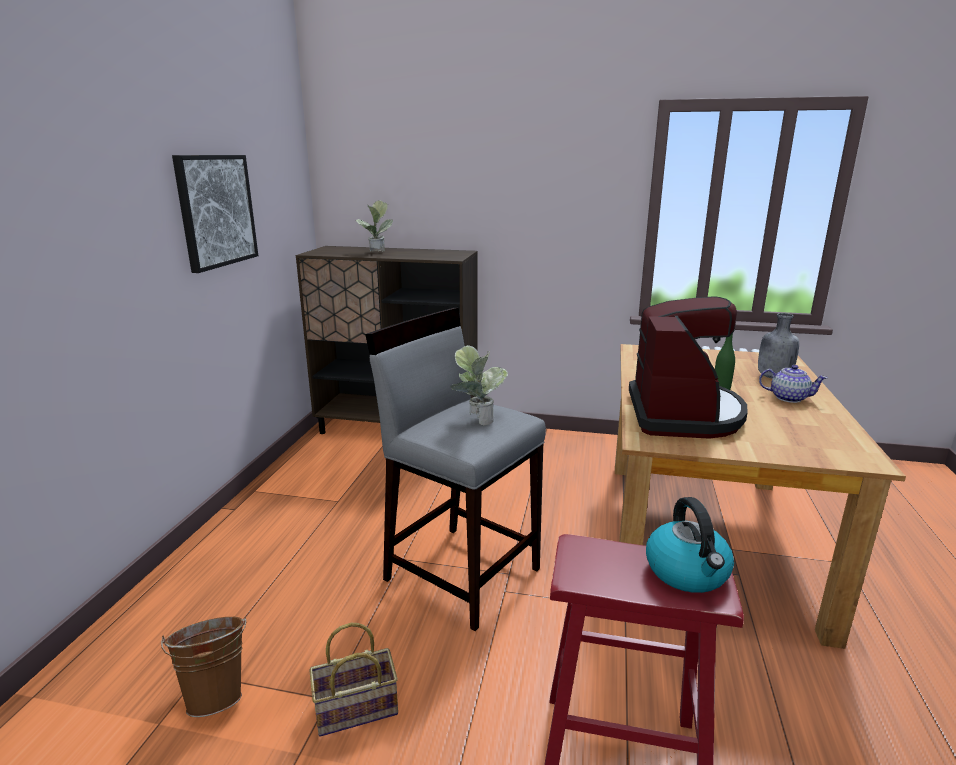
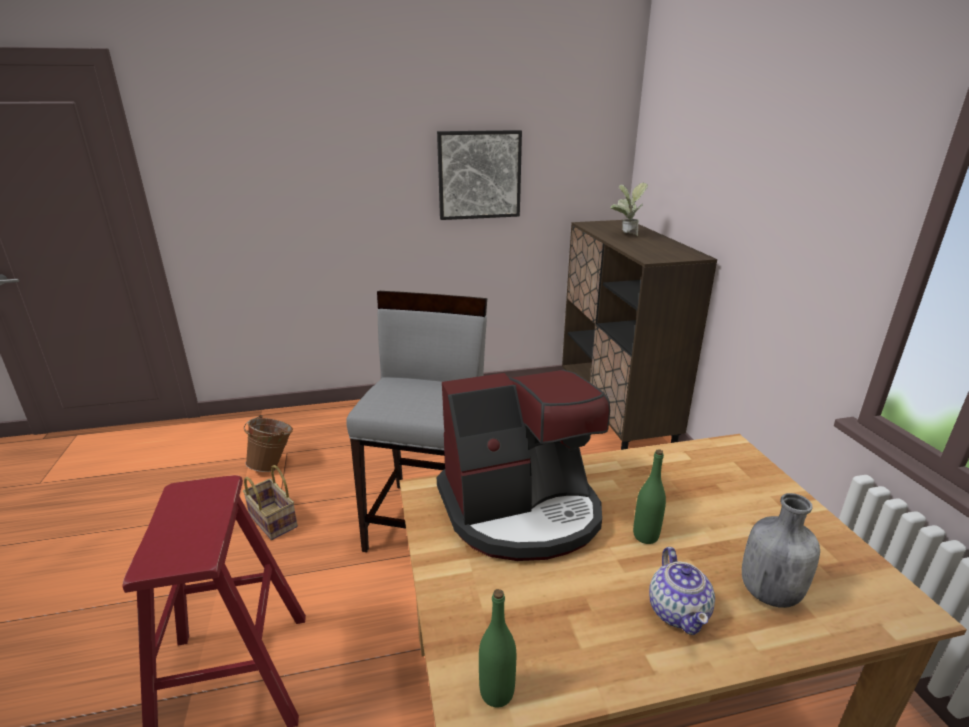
camera: 65 degrees right, 5 degrees up
(477, 419) = (421, 397): potted plant -> none
(688, 572) = (183, 546): kettle -> none
(857, 453) = (497, 692): none -> green bottle

